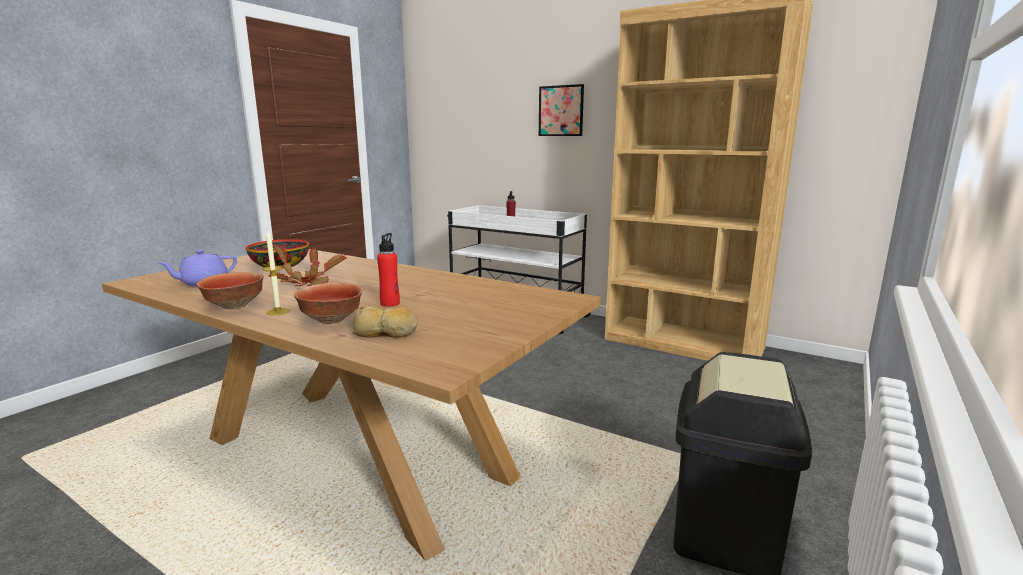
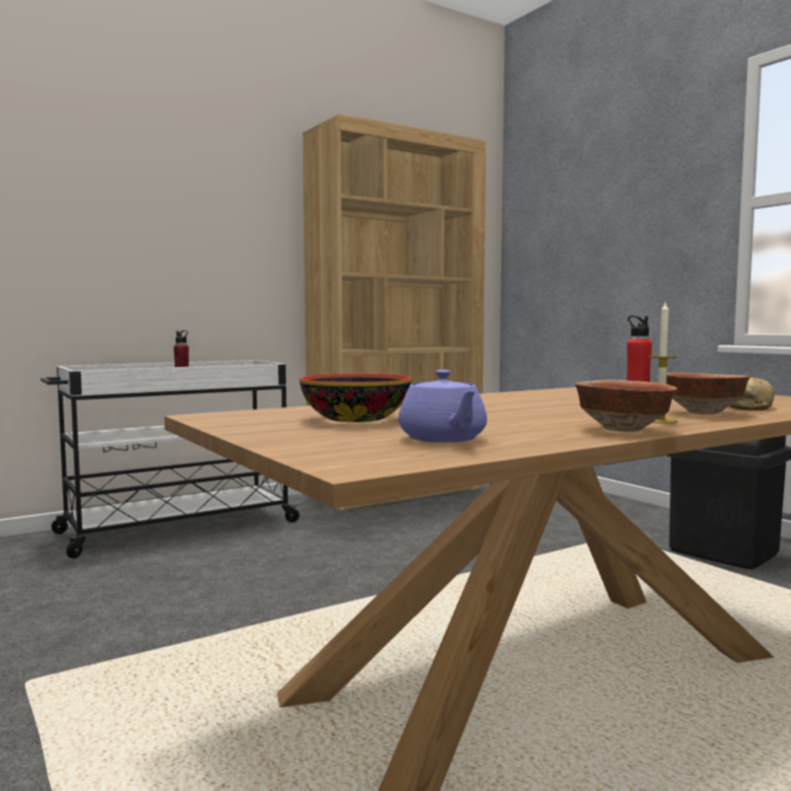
camera: 65 degrees left, 10 degrees down
(307, 283) = (504, 414): potted plant -> none
(561, 111) = (194, 221): picture -> none

